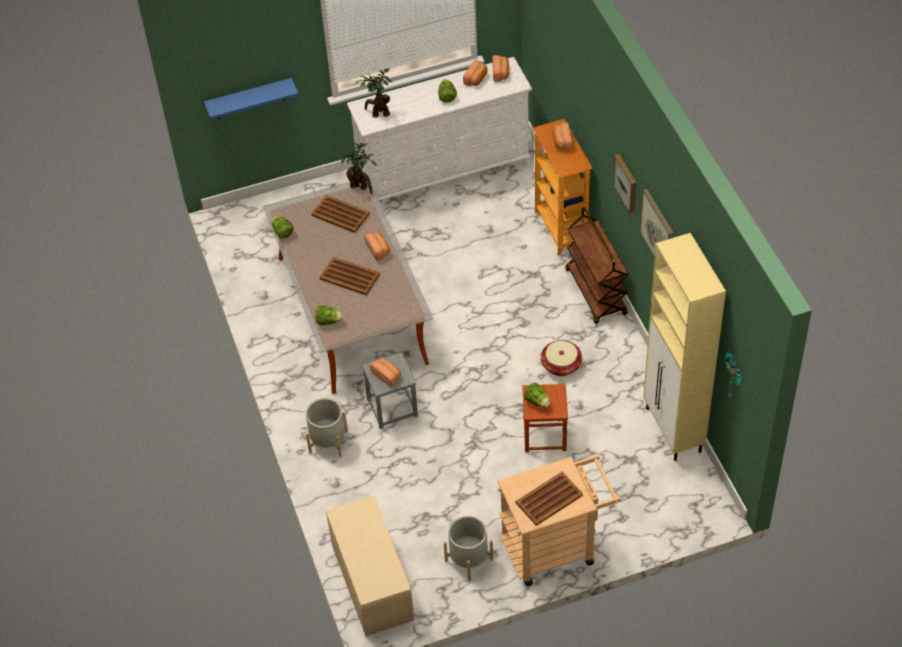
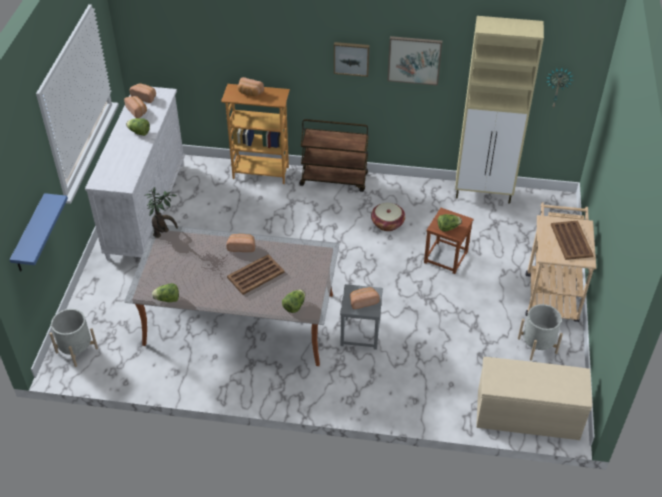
camera: 65 degrees left, 5 degrees down
(328, 441) = (367, 388): grey planter -> grey planter (76, 350)
(341, 214) = (182, 255): brown tray -> none
(378, 114) = (117, 175): potted plant -> none

